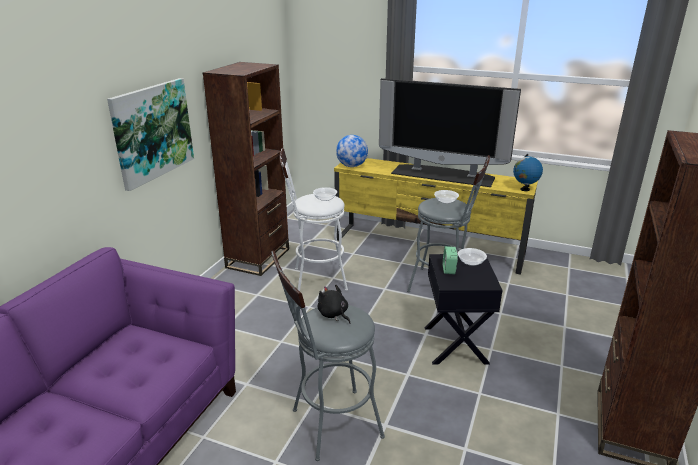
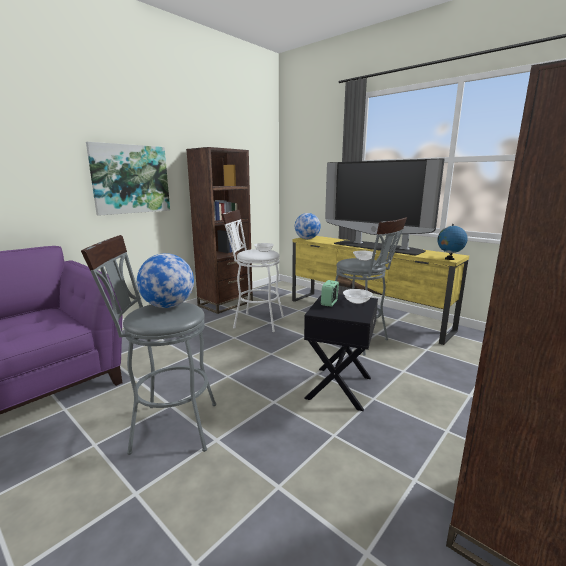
camera: 20 degrees right, 10 degrees down
(333, 314) = (168, 306): black plush toy -> globe

